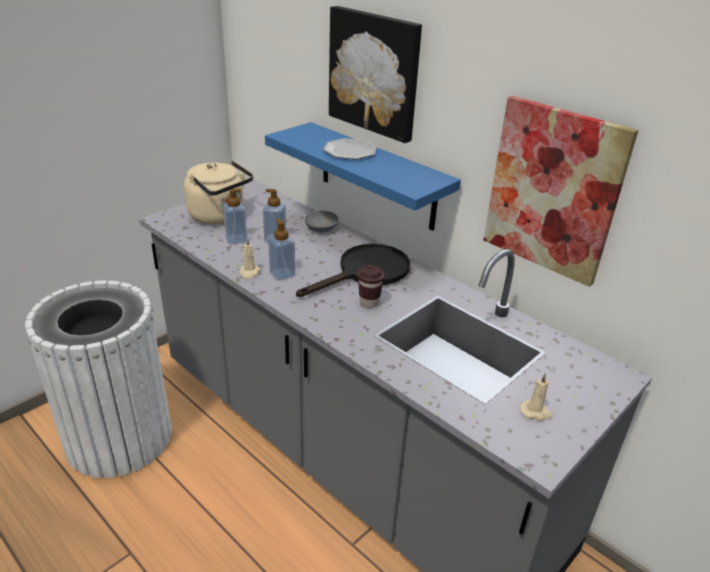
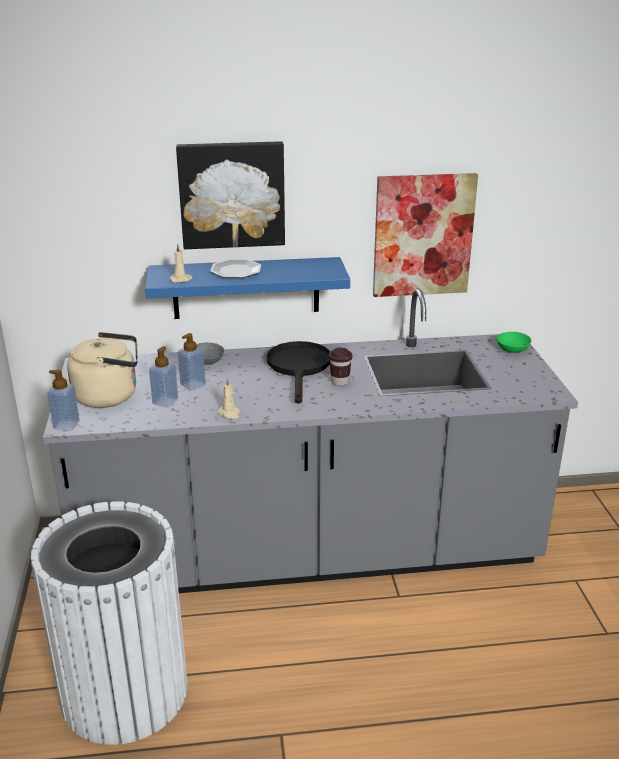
camera: 50 degrees left, 5 degrees down
(282, 274) = (252, 400): soap dispenser -> soap dispenser (66, 425)
(536, 412) = (515, 377): beige candle -> beige candle (181, 279)
(600, 384) = (511, 348): none -> green bowl

